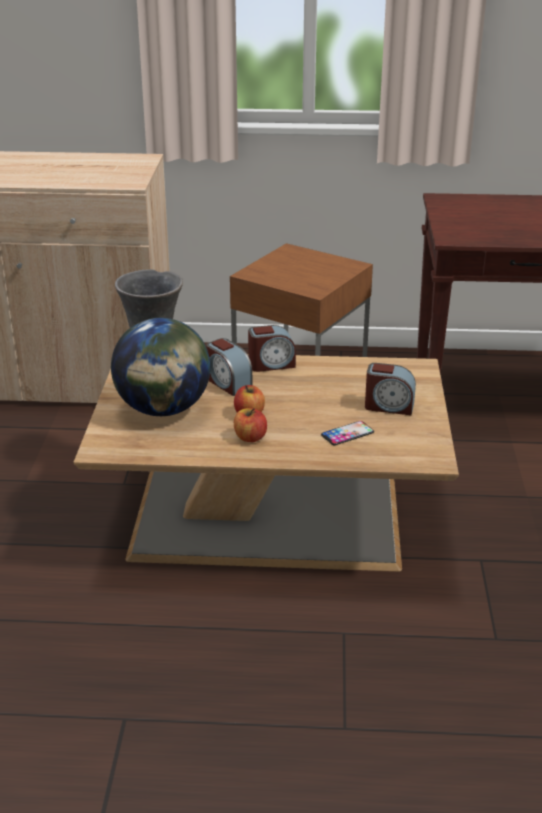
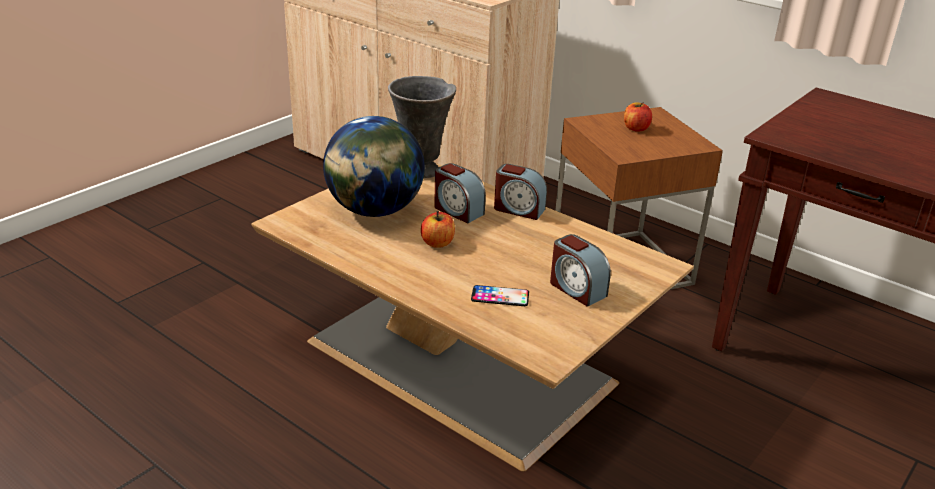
camera: 35 degrees right, 0 degrees up
(228, 383) = (457, 210): alarm clock -> alarm clock turned 45 degrees counterclockwise
(250, 437) = (409, 262): apple -> apple (636, 128)

